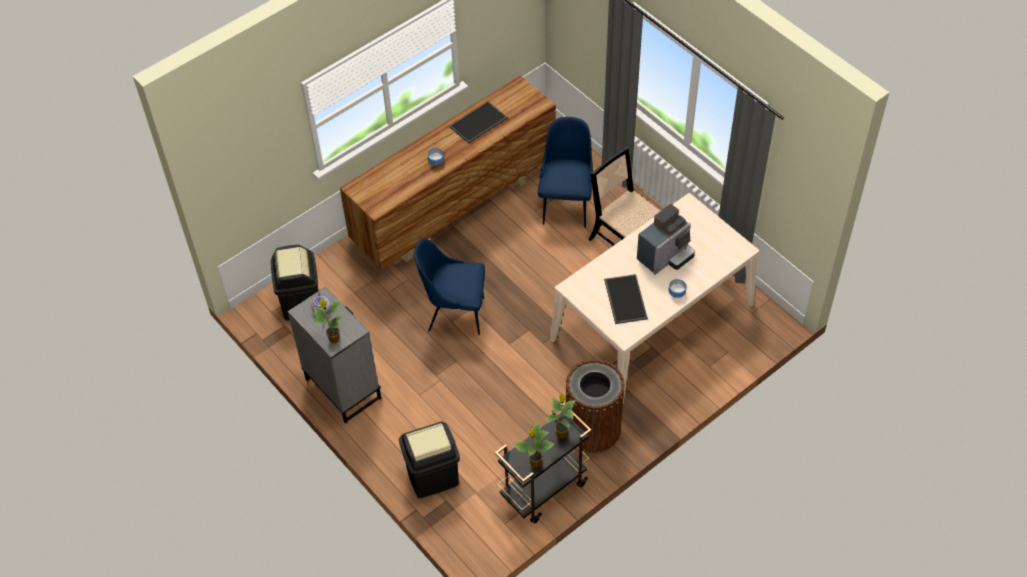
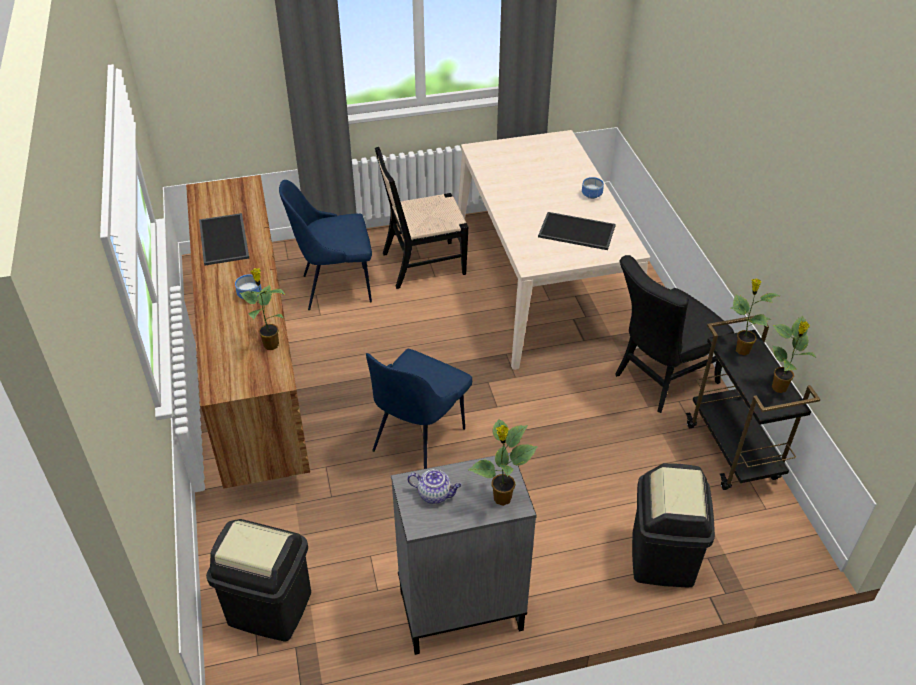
camera: 65 degrees left, 10 degrees down
(401, 191) = (270, 344): none -> potted plant
(566, 207) = (336, 289): blue chair -> blue chair turned 45 degrees counterclockwise
(593, 428) = (660, 379): brown trash can -> black chair
(665, 256) = (535, 186): coffee machine -> none

